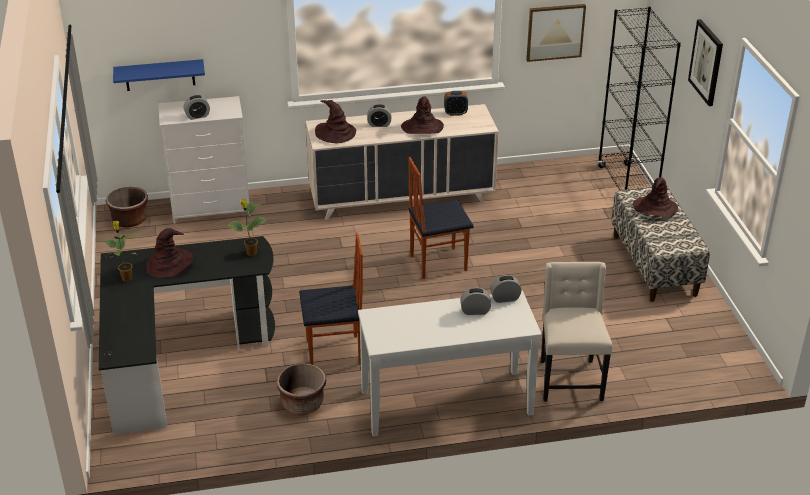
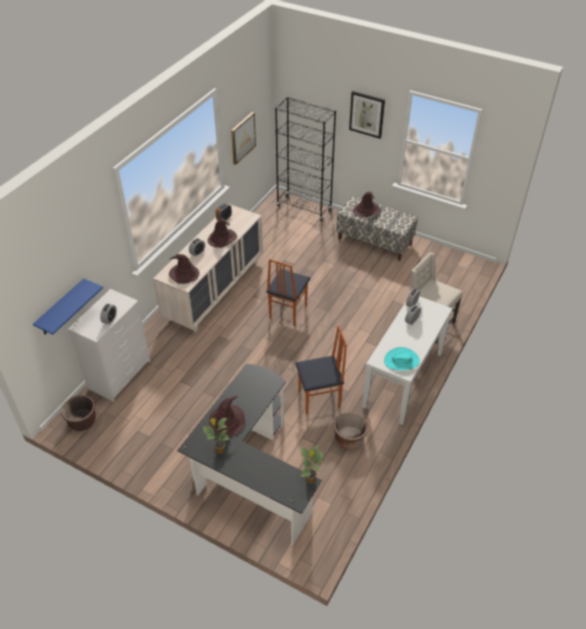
camera: 50 degrees left, 10 degrees up
(251, 253) = (258, 378): potted plant -> potted plant (310, 480)
(334, 353) = (319, 399): chair -> chair turned 45 degrees clockwise
(395, 333) = (401, 360): none -> turquoise hat

